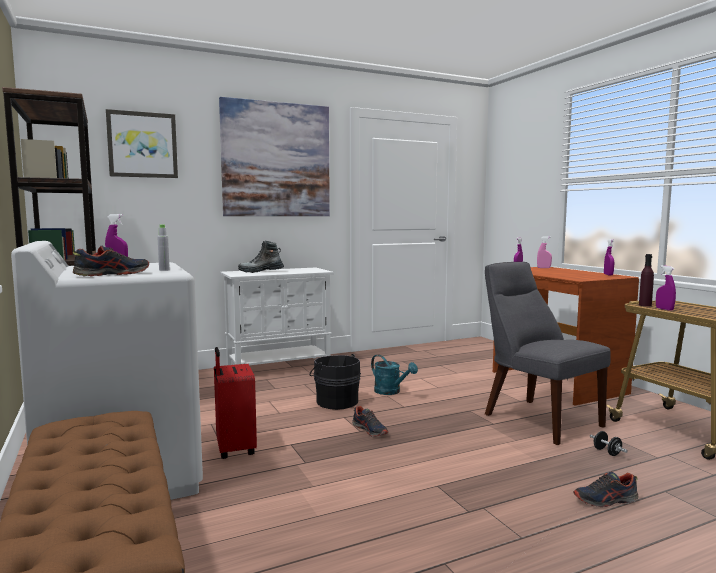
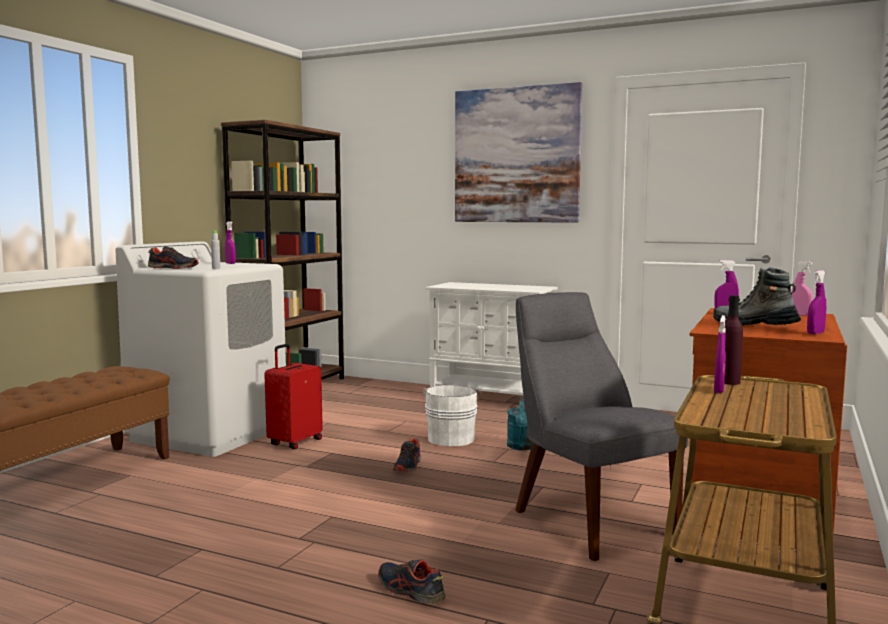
camera: 50 degrees right, 0 degrees up
(142, 145) = (387, 151): picture -> none
(261, 271) = (476, 285): boot -> boot (754, 326)
(336, 401) = (451, 438): black bucket -> white bucket
(538, 419) = (588, 520): grey chair -> grey chair turned 45 degrees counterclockwise
(607, 452) = (552, 572): black dumbbell -> none

